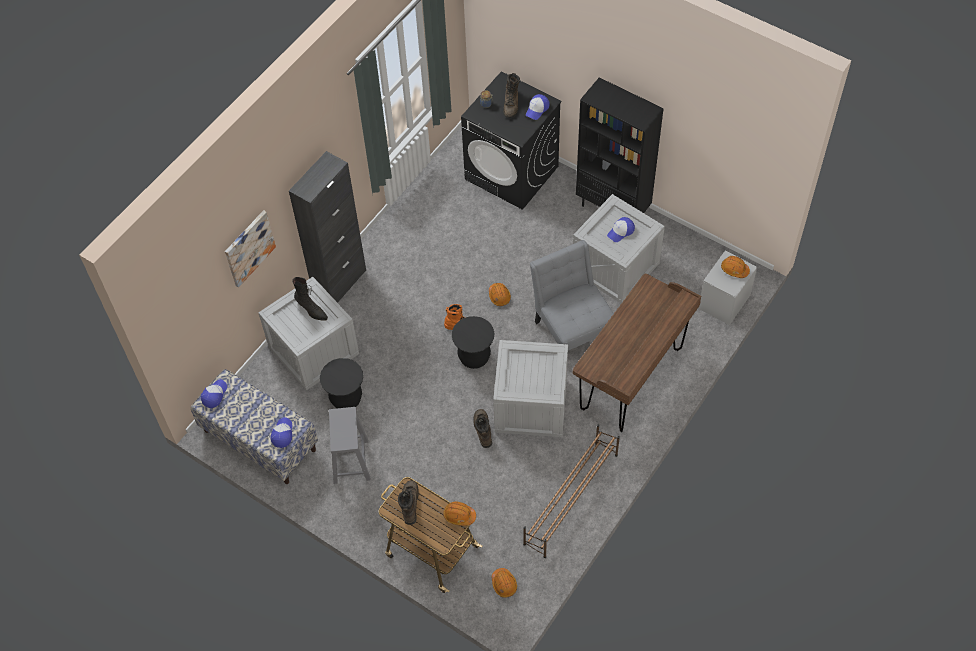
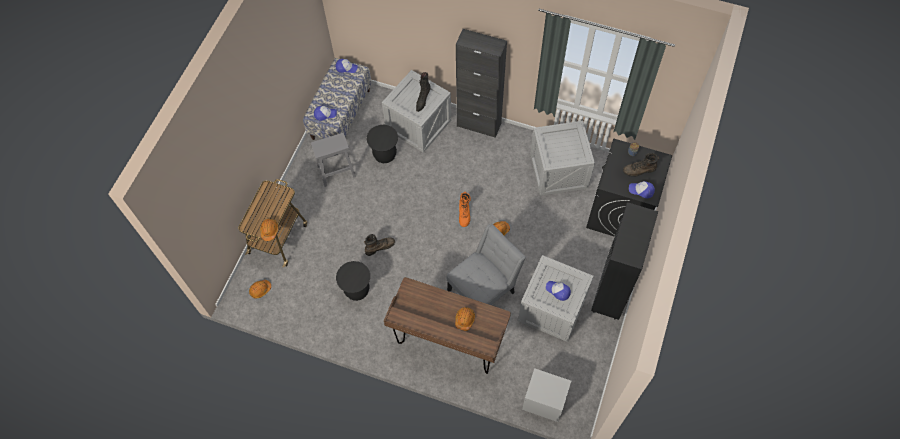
camera: 75 degrees right, 5 degrees up
(249, 248) = (418, 26): picture -> none
(409, 504) = (274, 198): brown boot -> none
(474, 357) = (440, 226): black stool -> black stool (357, 290)
(530, 404) = (409, 274): crate -> crate (559, 170)
(570, 499) = (335, 319): brown shoe rack -> none
(734, 269) = (553, 391): orange hard hat -> orange hard hat (464, 319)

